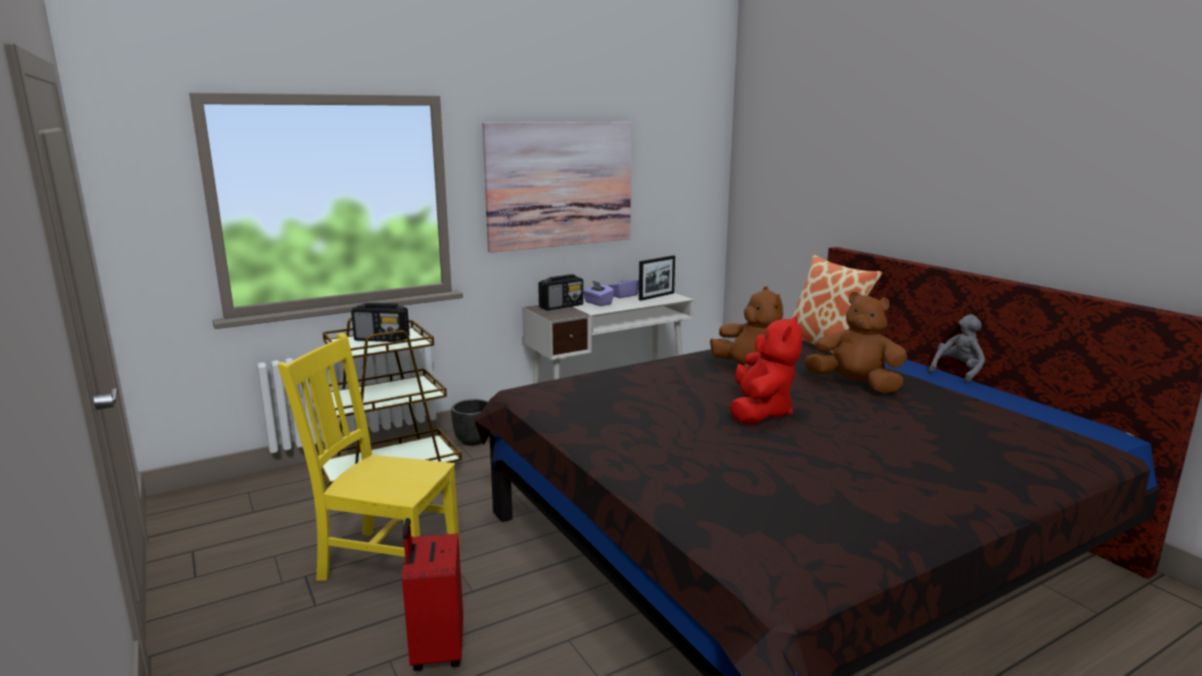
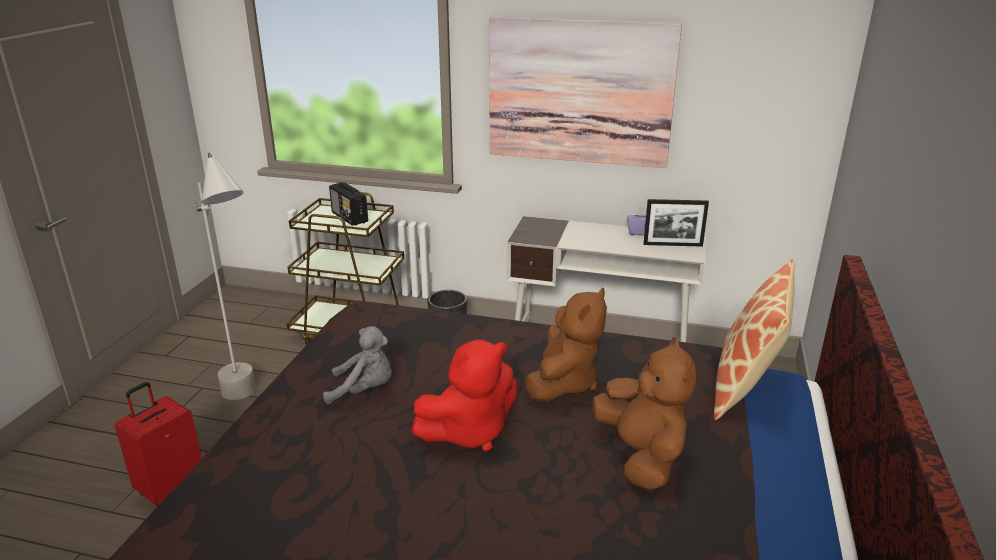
camera: 45 degrees right, 10 degrees up
(386, 561) = (249, 403): yellow chair -> grey floor lamp
(561, 306) = (554, 227): radio -> none
(598, 303) = (595, 234): purple tissue box -> none
(958, 372) = (837, 513): grey plush toy -> grey plush toy (364, 390)

